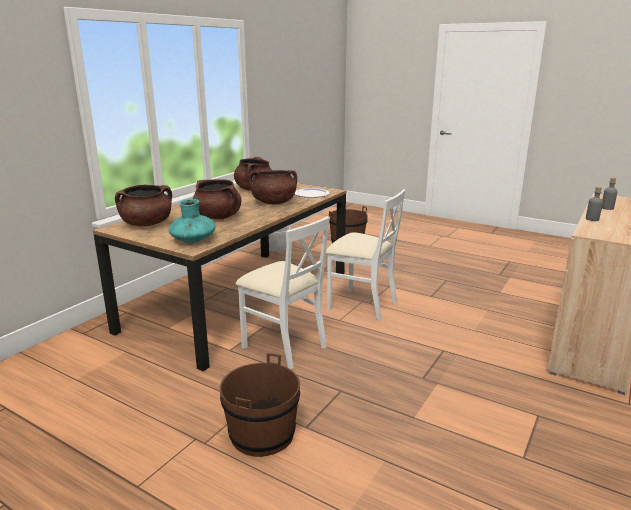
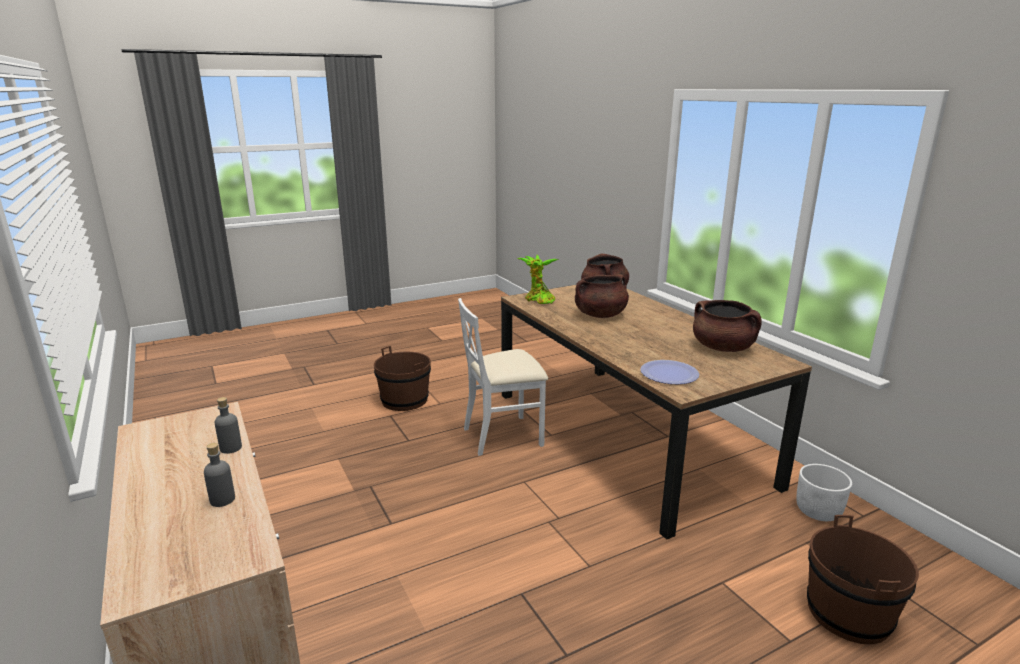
camera: 120 degrees right, 0 degrees up
(193, 240) = (538, 300): turquoise vase -> potted plant
(274, 202) = (638, 345): brown cooking pot -> none
(361, 304) = (548, 513): white chair -> none

